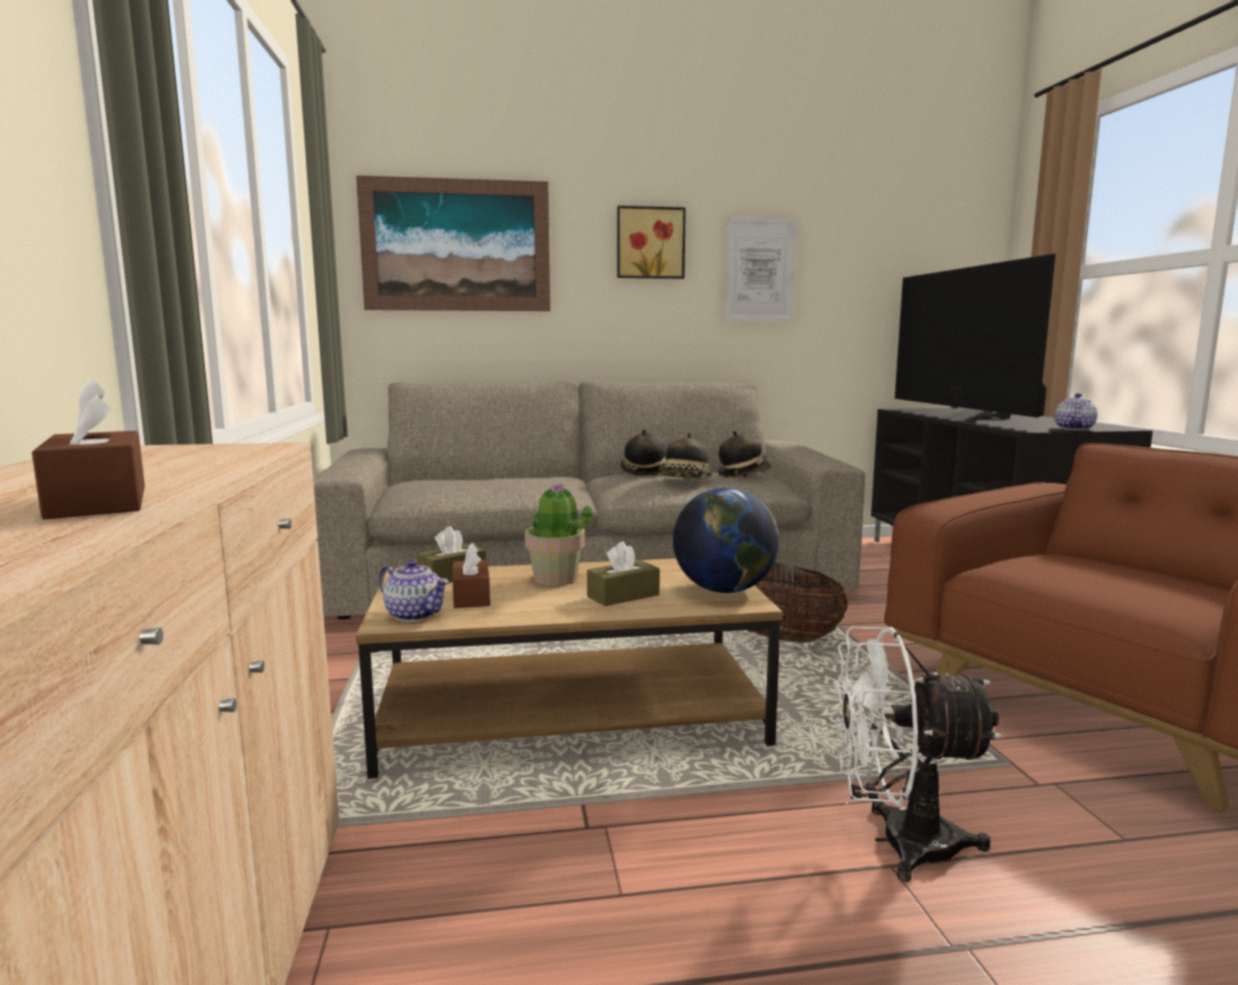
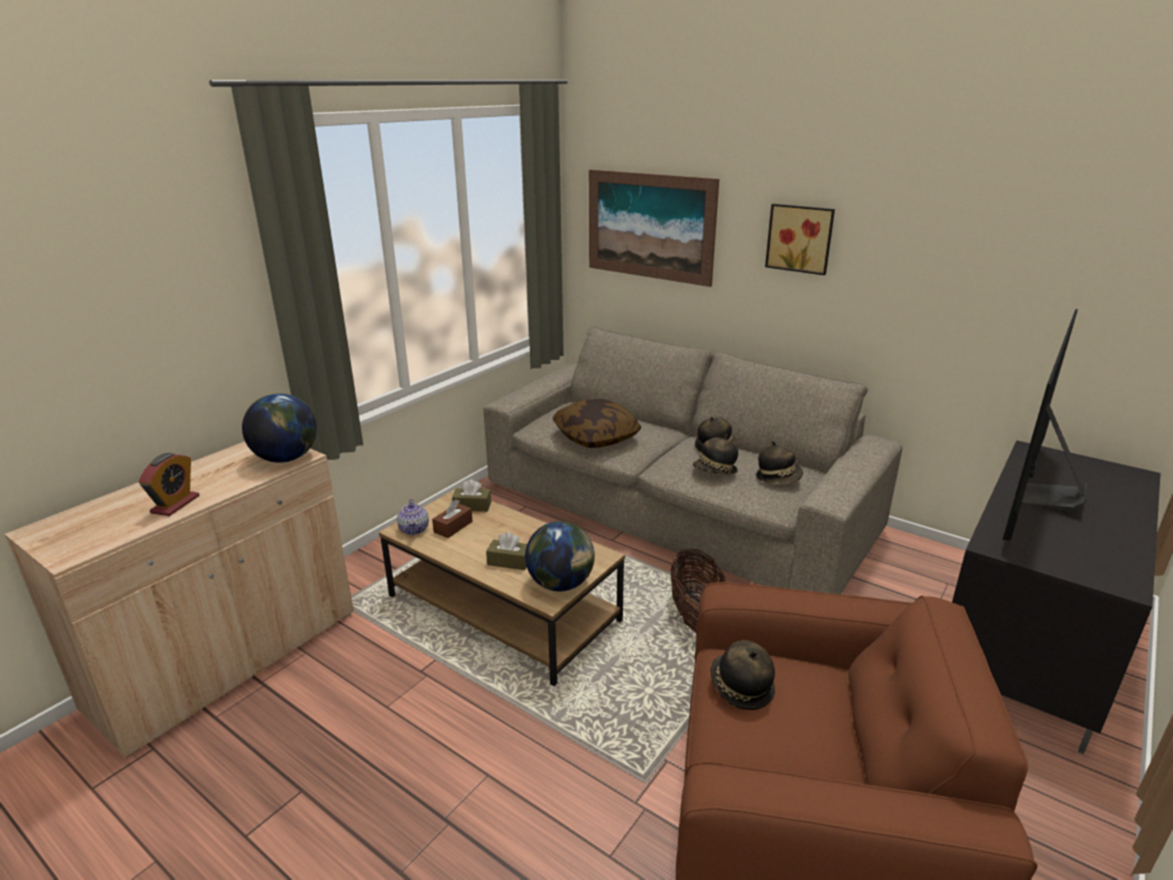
camera: 45 degrees right, 15 degrees up
(98, 501) = (175, 504): brown tissue box -> alarm clock
(232, 450) = (286, 458): none -> globe
(504, 489) = (596, 437): none -> pillow
(556, 579) = (507, 531): potted plant -> none
(759, 270) = (907, 275): picture -> none
(898, 843) = (510, 769): white fan -> none
(1053, 575) = (740, 687): none -> hat
(1073, 428) = (1059, 565): teapot -> none

